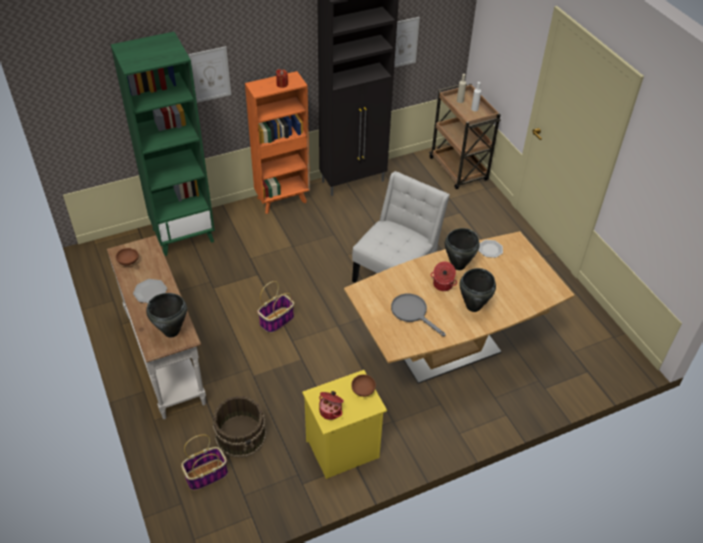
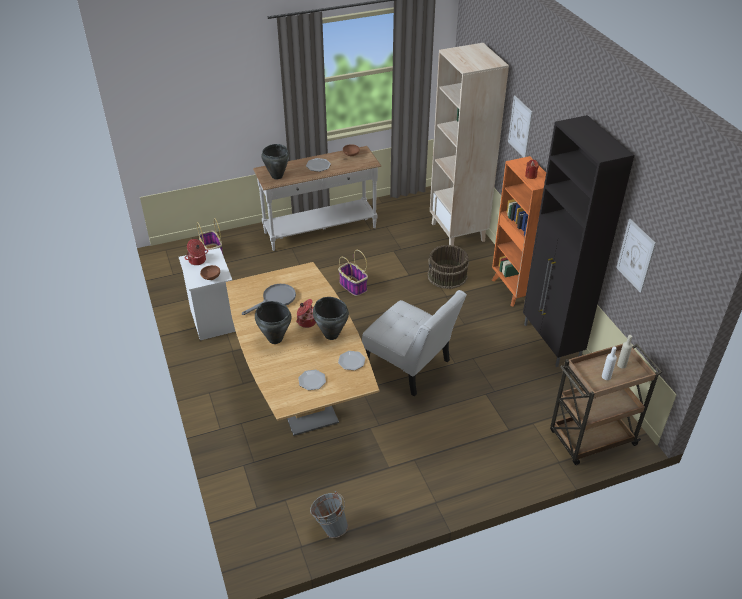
camera: 95 degrees right, 5 degrees down
(183, 234) = (458, 232): green bookcase -> beige bookcase
(241, 435) = (241, 268): brown bucket -> brown bucket (447, 276)
(342, 450) = (213, 320): yellow nightstand -> white nightstand
(522, 274) = (312, 381): none -> plate
(588, 319) = (330, 526): none -> grey bucket

